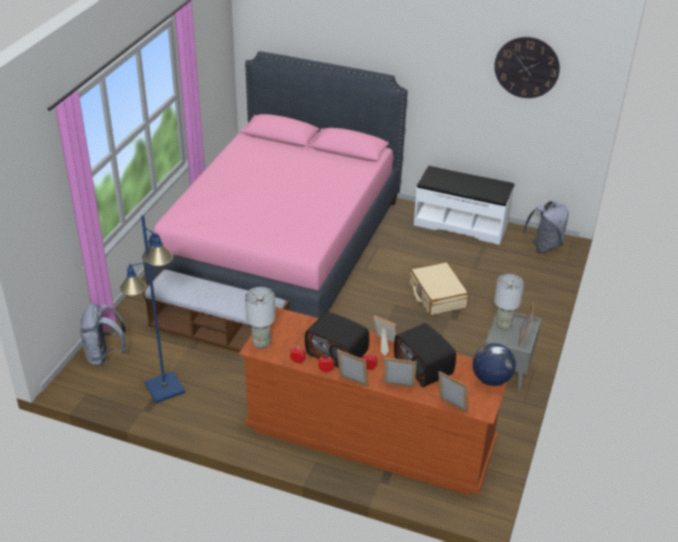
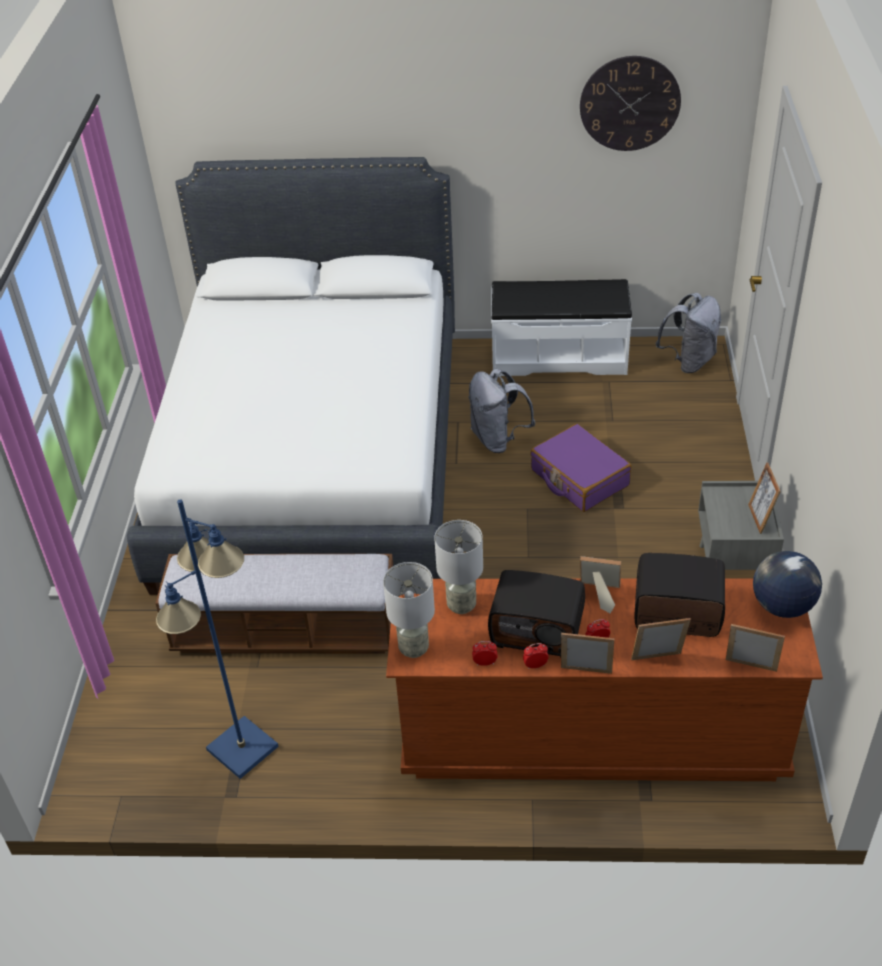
camera: 15 degrees left, 5 degrees up
(105, 355) = (120, 721): grey backpack -> grey backpack (498, 439)
(282, 245) = (315, 457): pink bed -> white bed
(424, 366) = (676, 613): radio -> radio turned 150 degrees clockwise
(437, 296) = (579, 478): beige suitcase -> purple suitcase
(503, 325) = (721, 505): grey table lamp -> grey table lamp (461, 605)

